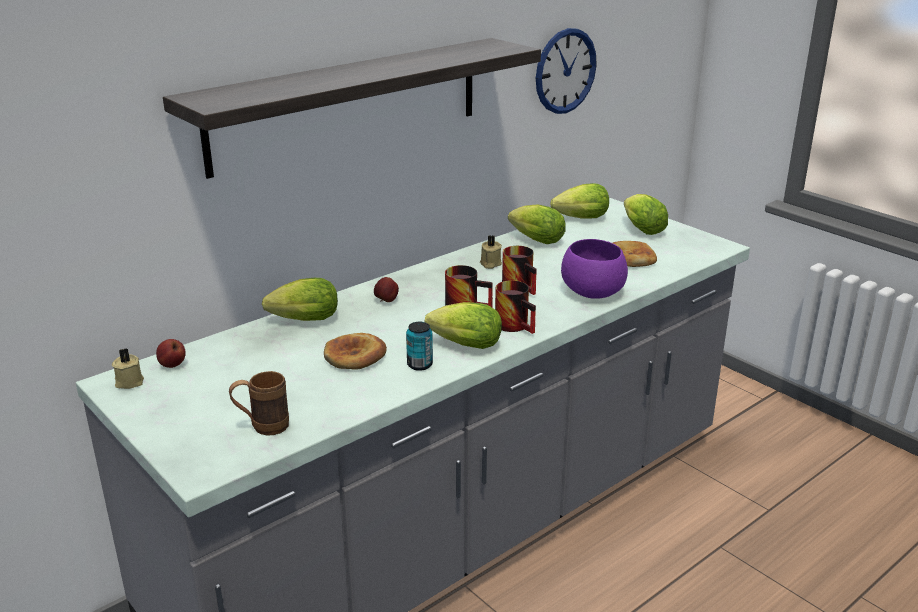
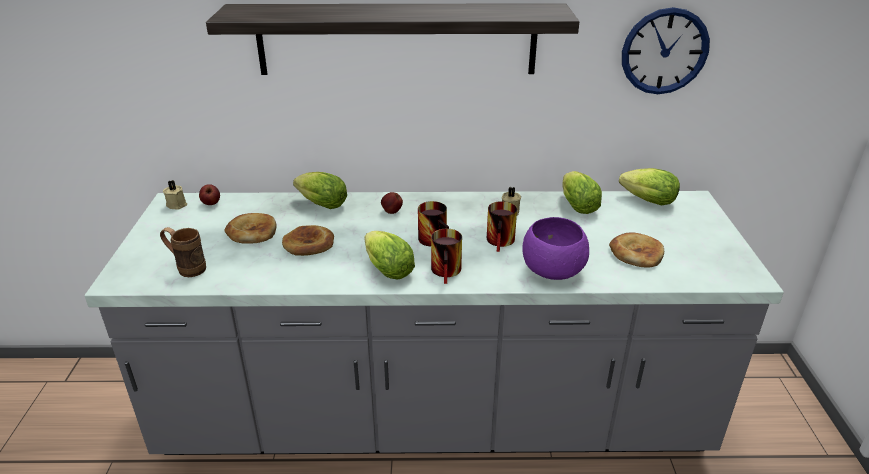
camera: 40 degrees right, 5 degrees up
(273, 370) = (252, 232): none -> bread
(420, 365) = (336, 270): can -> none
(640, 229) = (691, 230): lettuce -> none

